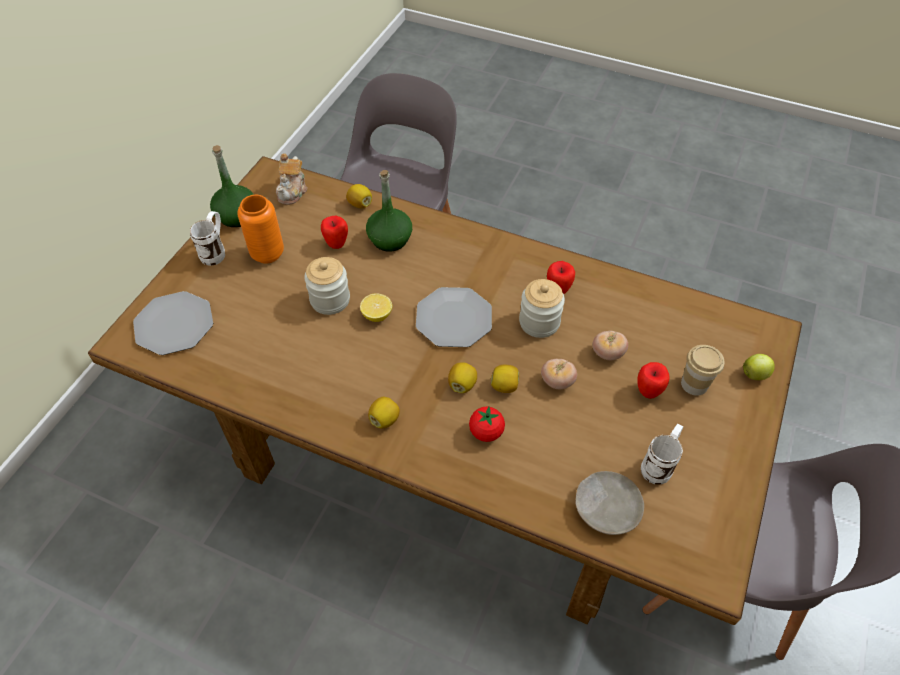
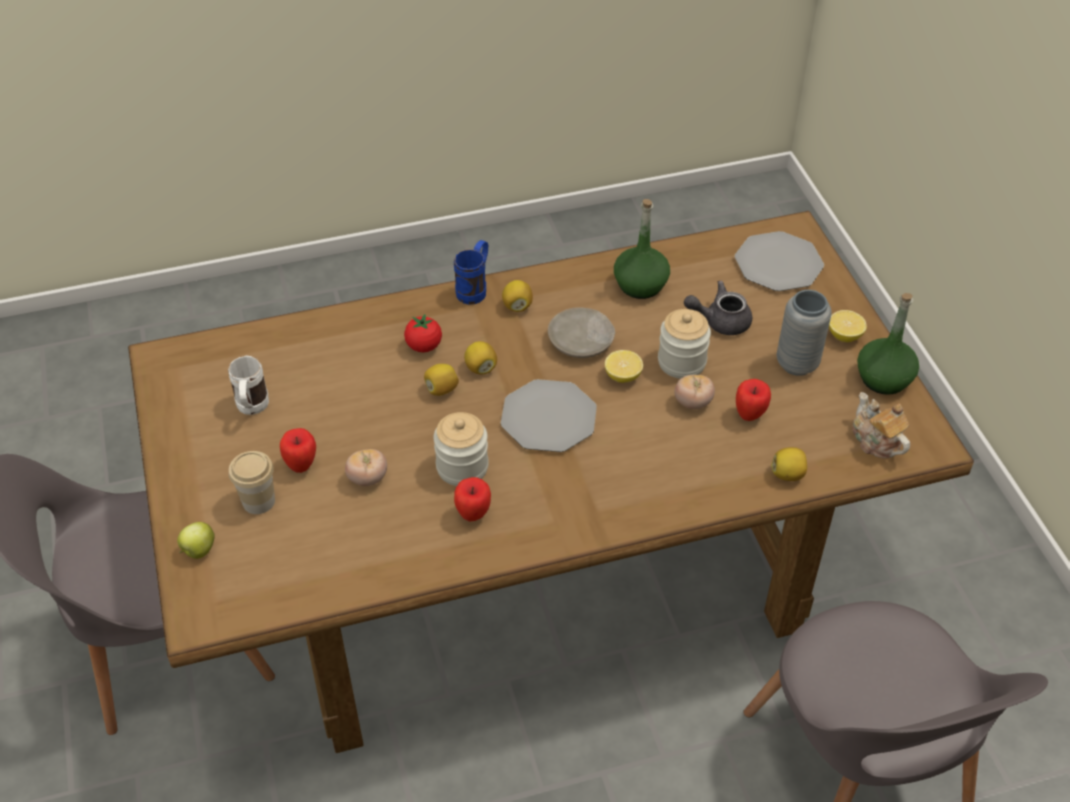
camera: 140 degrees right, 5 degrees down
(216, 251) = (844, 335): white mug -> lemon
(267, 254) = (797, 363): orange vase -> grey vase
(270, 310) = (720, 321): none -> grey teapot
(389, 239) = (705, 455): green bottle -> green bottle (640, 284)
(399, 459) = (475, 289): none -> blue mug
(557, 381) = (396, 422): tomato -> tomato (693, 402)
(607, 507) = (278, 353): beige plate -> beige plate (581, 341)

